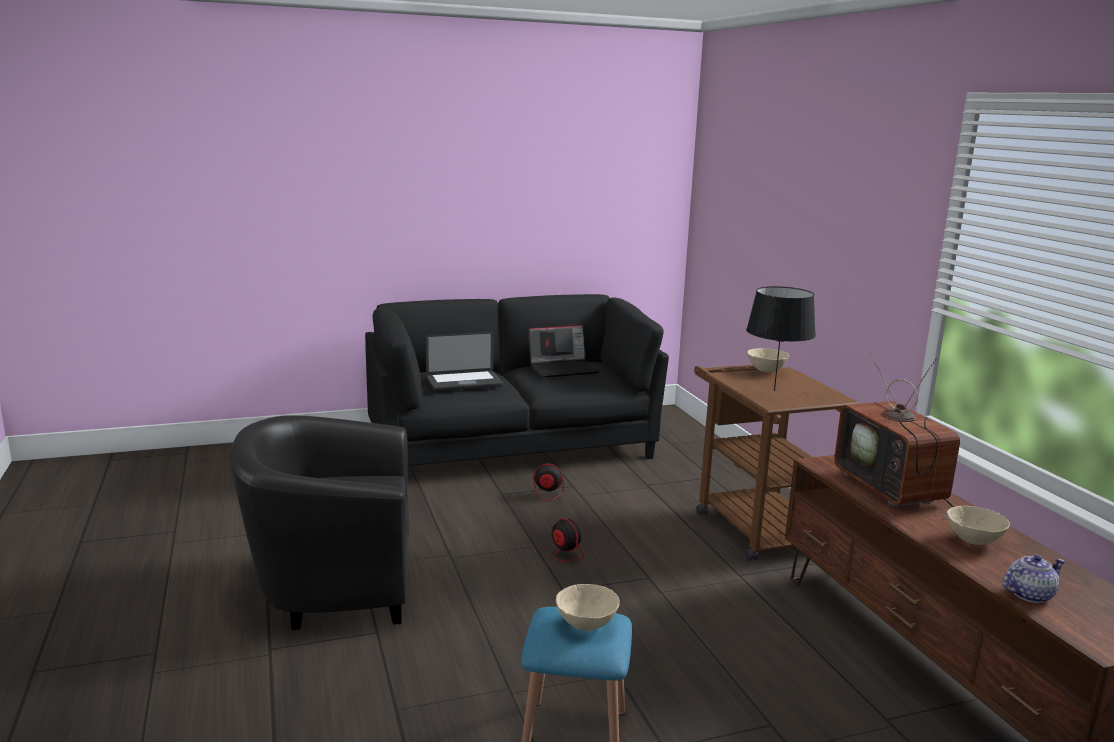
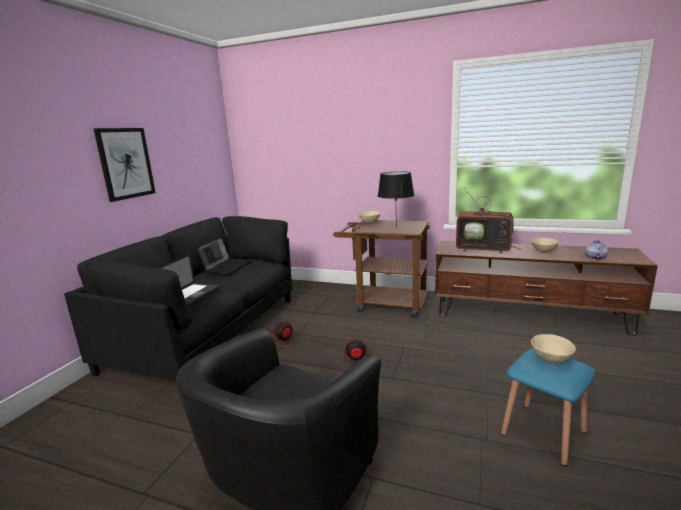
camera: 50 degrees left, 0 degrees up
(482, 199) = (125, 163): none -> picture

